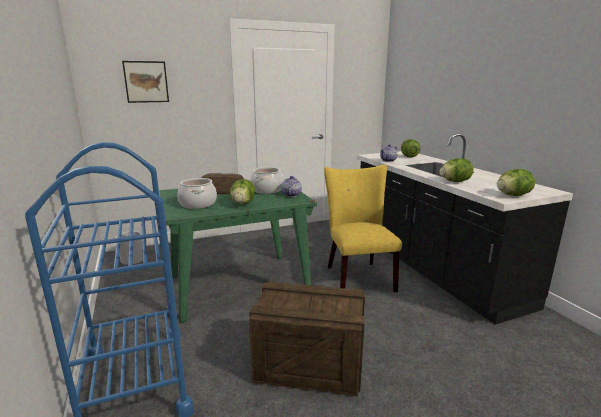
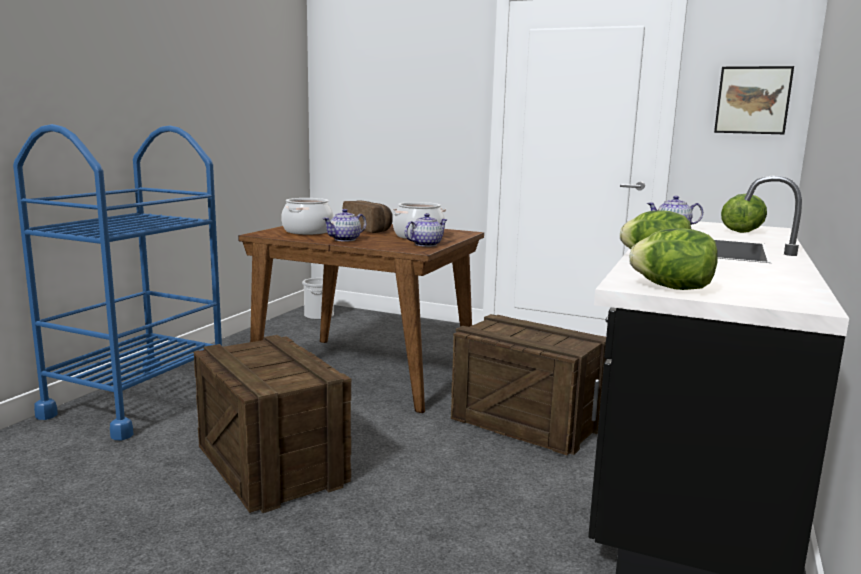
camera: 45 degrees right, 5 degrees down
(146, 82) = (381, 83): picture -> picture (752, 100)
(239, 284) = (367, 372): green dining table -> brown dining table
(242, 204) = (345, 239): lettuce -> teapot
(357, 276) = (527, 423): yellow chair -> crate

